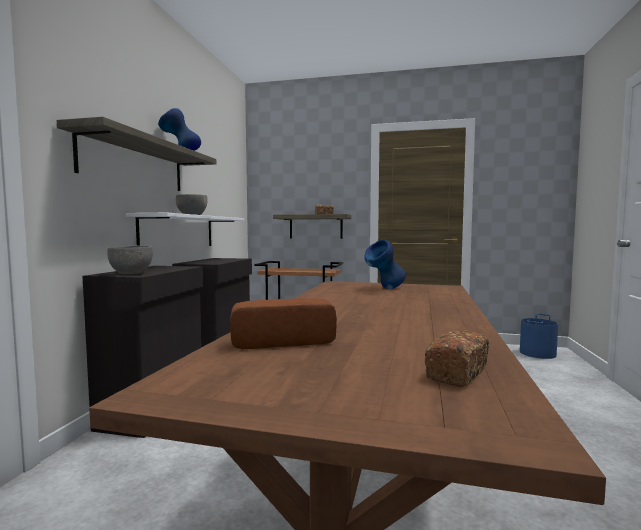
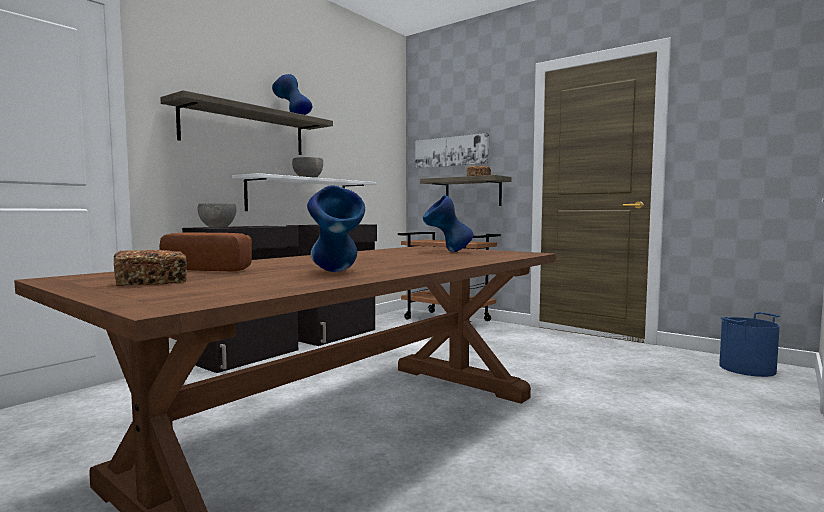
camera: 25 degrees right, 0 degrees up
(294, 191) = (451, 152): none -> picture
(423, 332) = (336, 272): none -> blue vase
(457, 373) = (254, 287): bread -> bread (152, 283)

